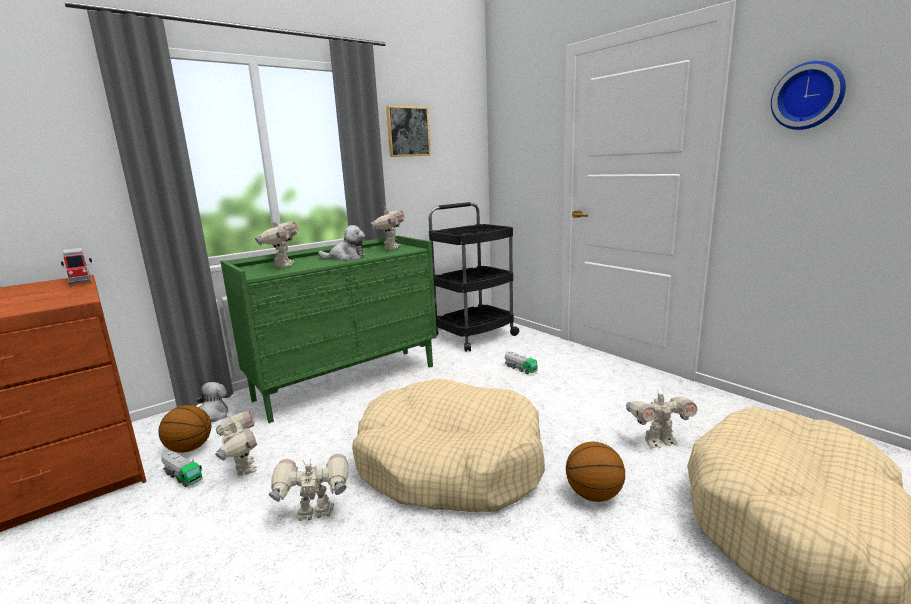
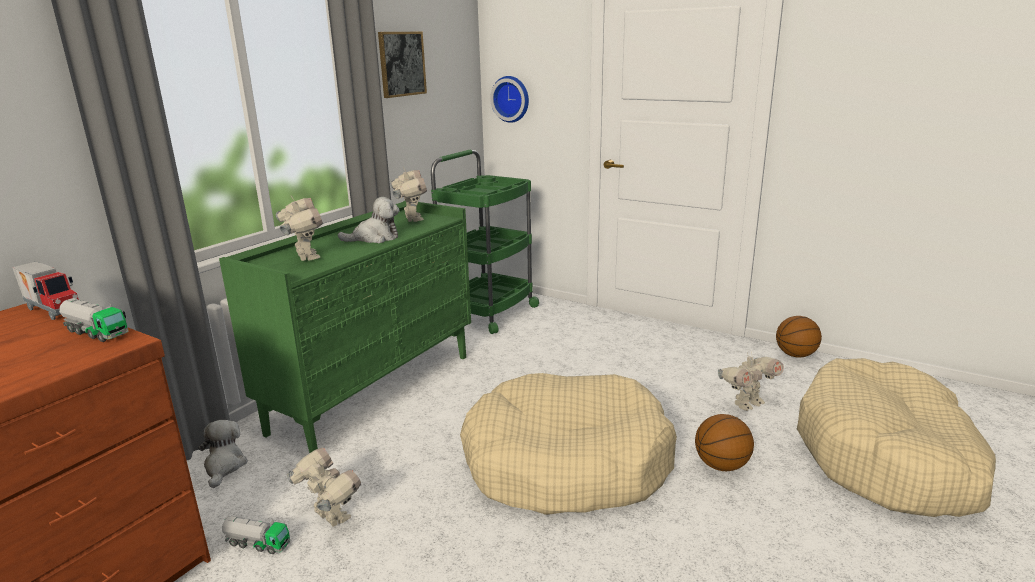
camera: 20 degrees left, 5 degrees up
(189, 448) = (232, 509): basketball -> basketball (795, 355)
(315, 515) = (464, 547): toy robot -> none
(474, 336) = (488, 313): black cart -> green cart
(520, 369) = (567, 347): toy truck -> toy truck (96, 332)
(808, 96) = (858, 57): wall clock -> wall clock (511, 99)

